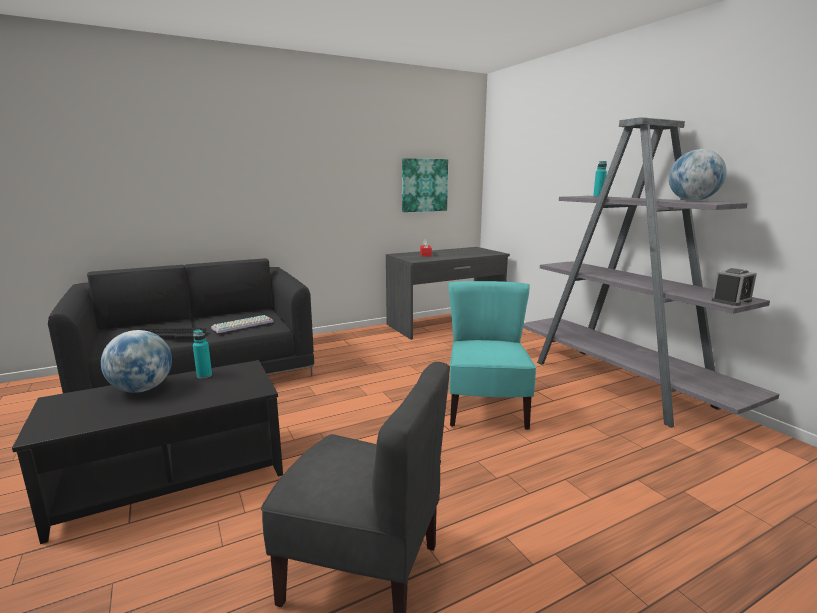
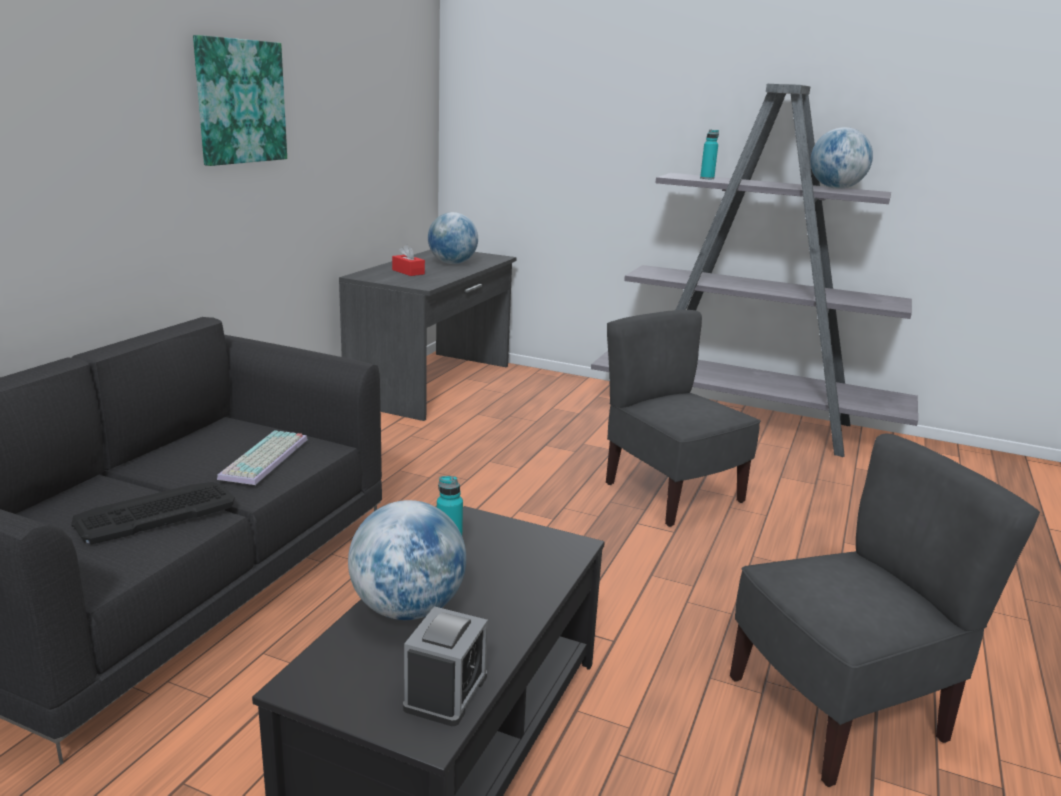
camera: 40 degrees left, 5 degrees up
(424, 185) = (377, 146): picture -> picture (240, 101)
(461, 253) = (452, 263): none -> globe
(486, 410) = (671, 493): turquoise chair -> grey chair
(731, 301) = (893, 304): alarm clock -> alarm clock (446, 692)

